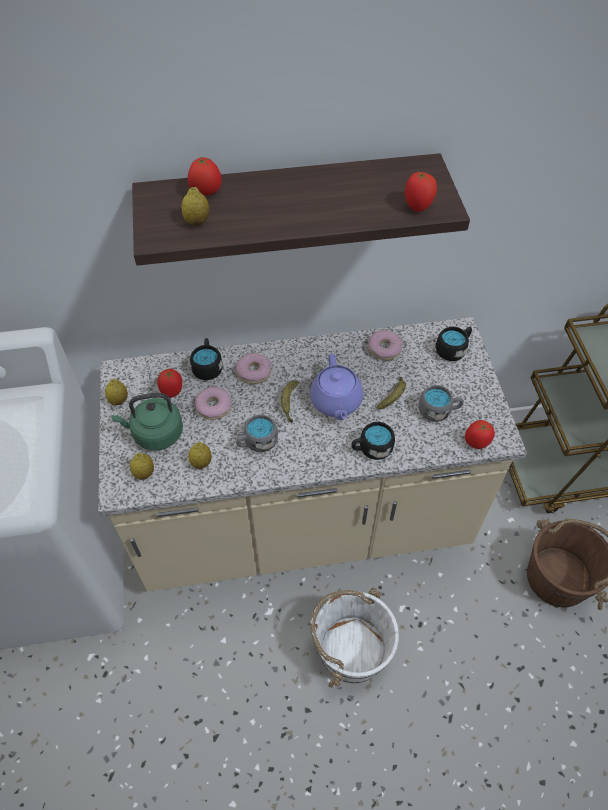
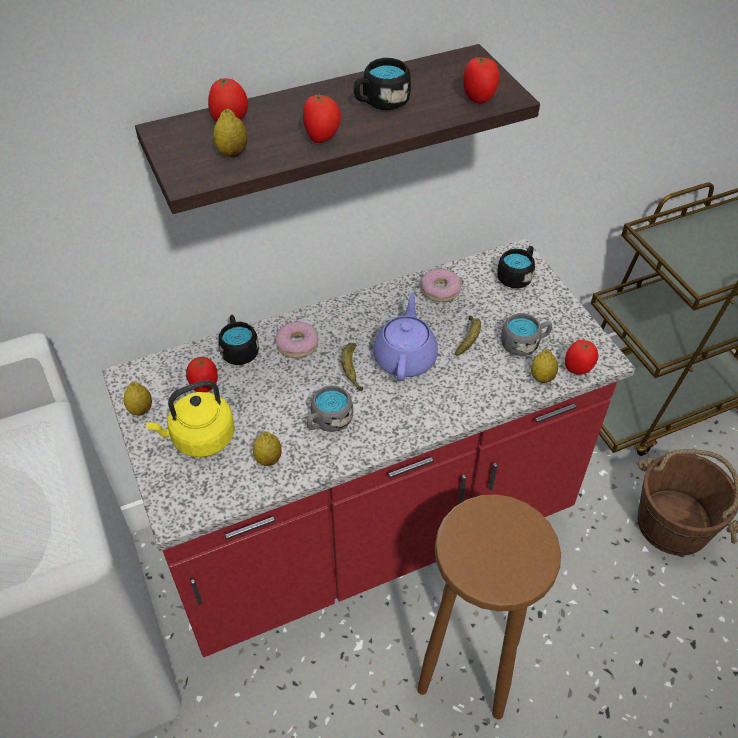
camera: 15 degrees left, 5 degrees down
(144, 473) = (201, 487): lemon -> lemon (542, 377)
(155, 434) = (200, 438): green kettle -> yellow kettle
(214, 407) = (262, 393): donut -> none
(273, 220) = (322, 138): none -> tomato
(304, 522) = (369, 530): beige counter -> red counter
(336, 402) = (405, 358): purple teapot -> purple teapot turned 150 degrees counterclockwise
(351, 649) = (469, 664): white bucket -> brown stool
(371, 448) = (464, 400): black mug -> black mug (380, 102)

